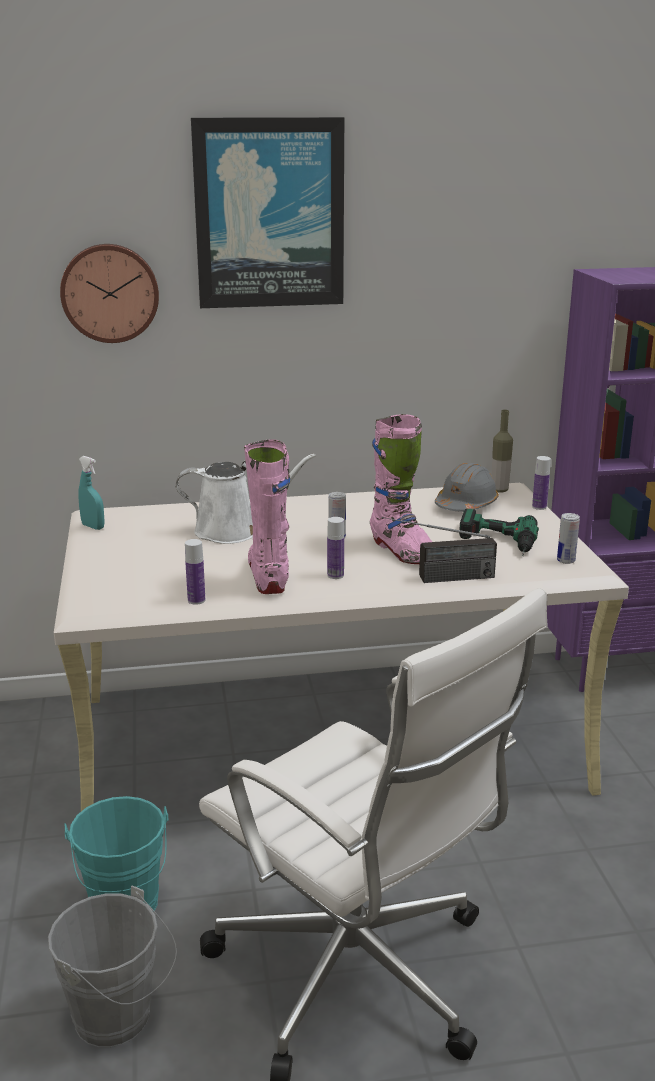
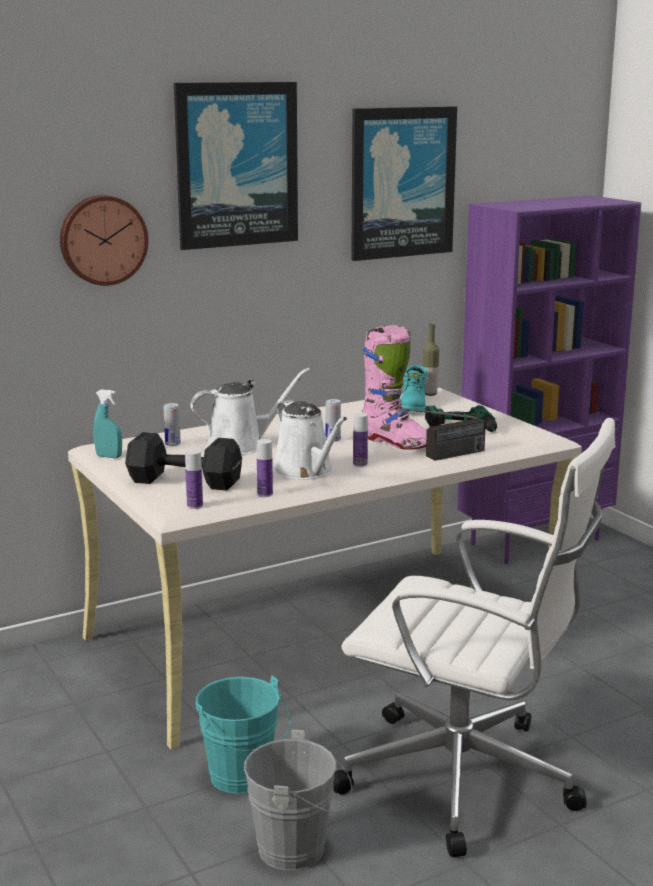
camera: 20 degrees left, 5 degrees down
(131, 570) = (182, 481): none -> black dumbbell
(268, 576) = (306, 471): pink boot -> white watering can
(466, 505) = (413, 407): grey hard hat -> turquoise boot
(484, 241) = (402, 182): none -> picture
(539, 507) = (472, 402): bottle -> bottle (195, 506)
(566, 561) = (526, 434): can -> can (172, 444)

